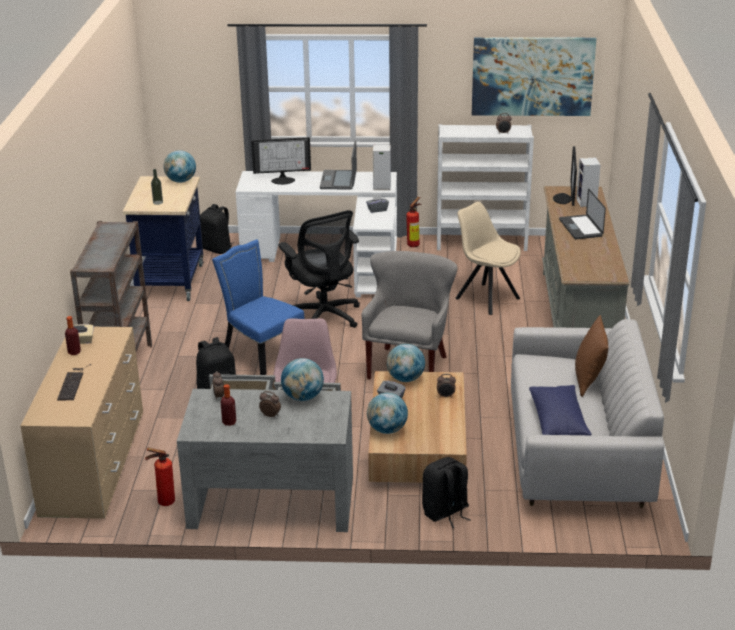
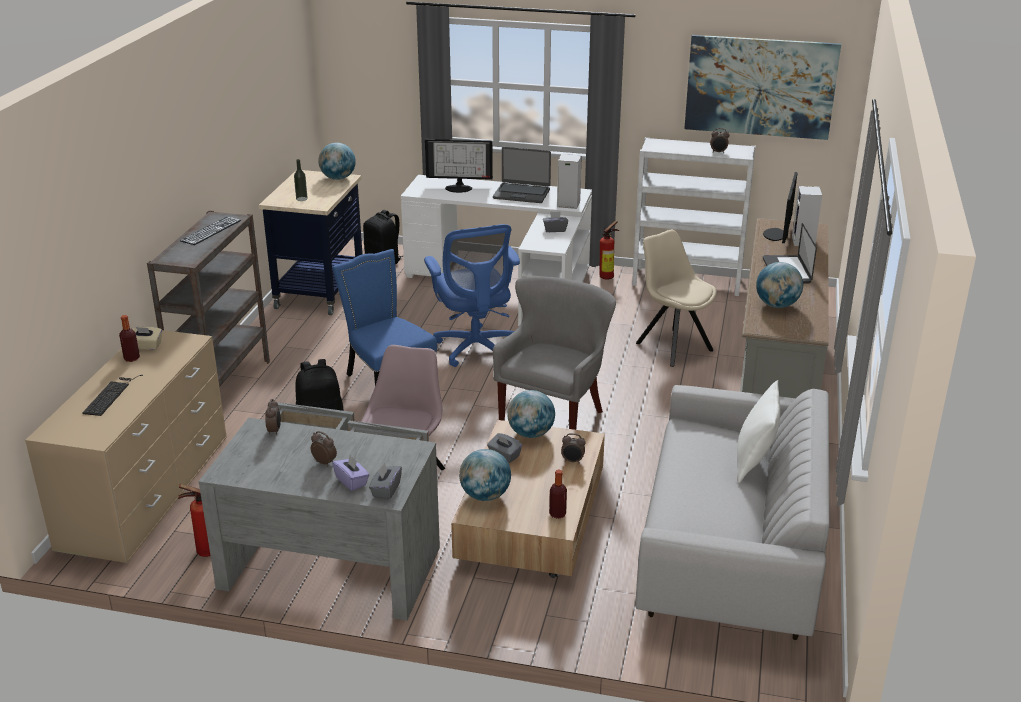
camera: 10 degrees right, 0 degrees up
(109, 238) = (211, 231): none -> keyboard
(229, 422) = (271, 465): bottle -> bottle (557, 514)
(298, 427) = (352, 481): none -> purple tissue box
(303, 397) = (373, 444): globe -> globe (776, 305)
(322, 314) = (474, 345): black office chair -> blue office chair
(327, 430) = (386, 490): none -> grey tissue box
(339, 181) = (521, 193): laptop -> laptop turned 90 degrees counterclockwise
(445, 513) = (538, 611): black backpack -> none
(558, 422) = (697, 513): blue pillow -> none
(589, 380) = (754, 462): brown pillow -> white pillow

